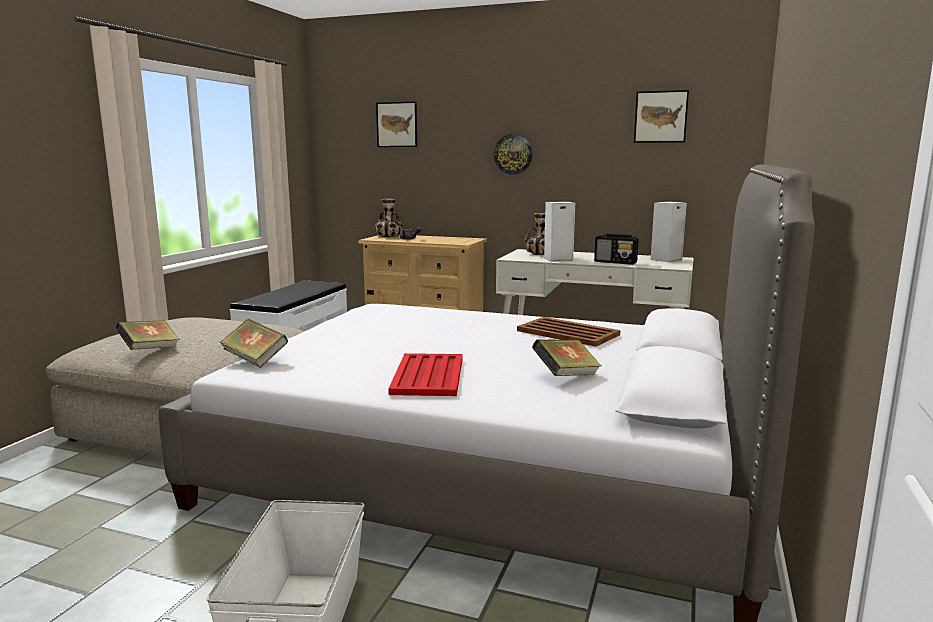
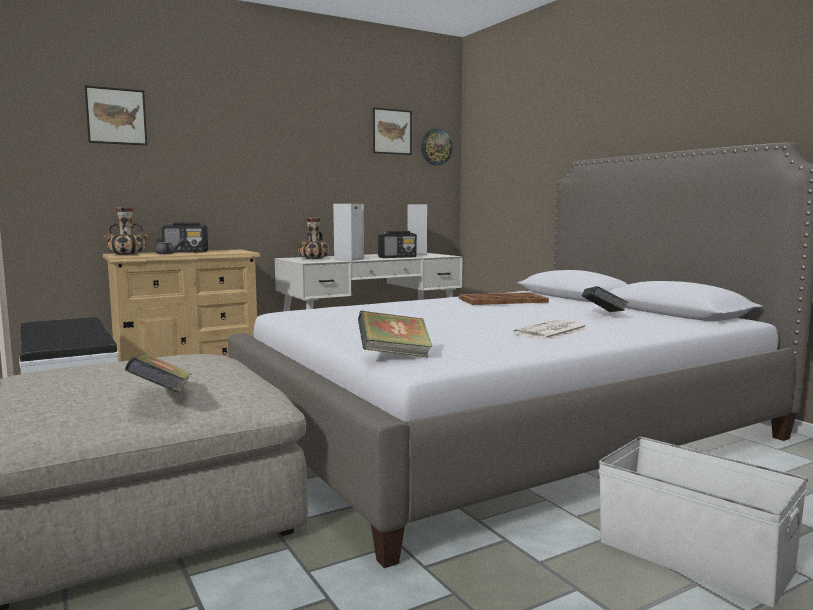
camera: 50 degrees left, 5 degrees down
(428, 376) = (551, 331): red tray -> newspaper
(431, 238) = (186, 252): none -> radio
(513, 154) = (264, 158): wall clock -> wall clock (436, 147)

